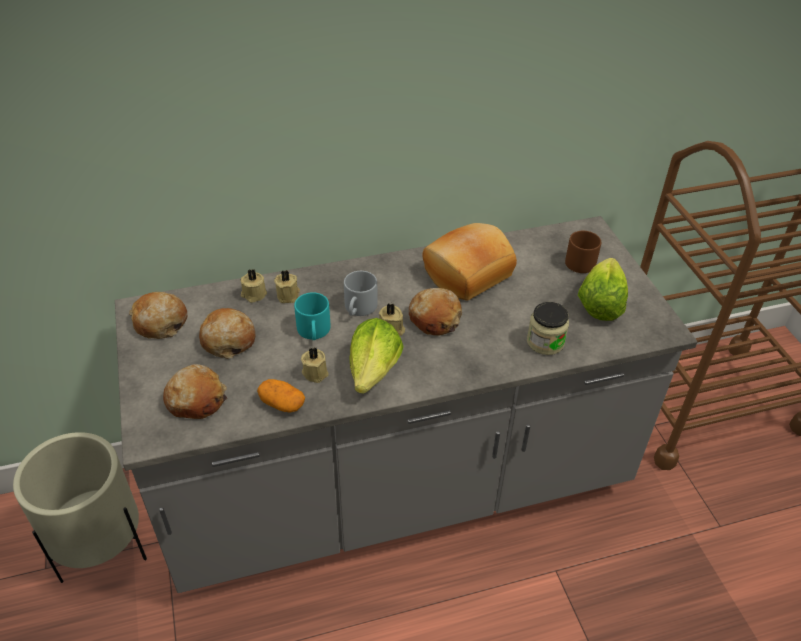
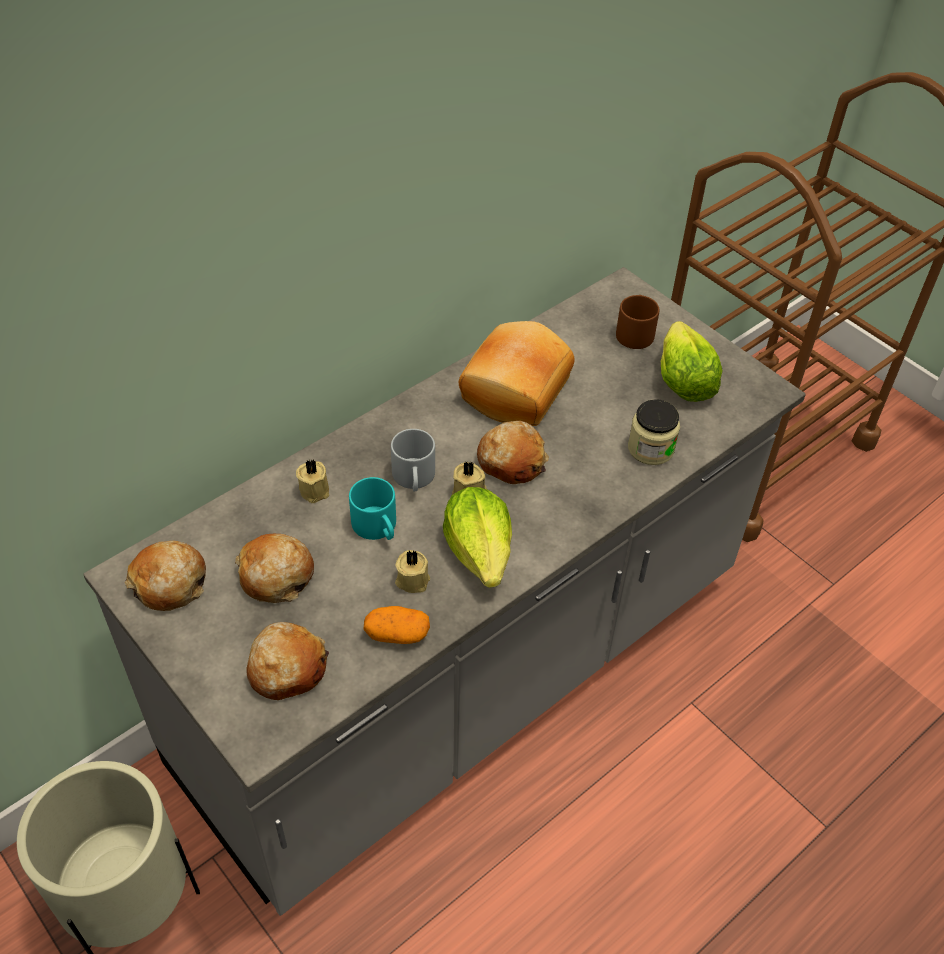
camera: 25 degrees left, 5 degrees up
(253, 294) = (269, 503): beige candle -> none

